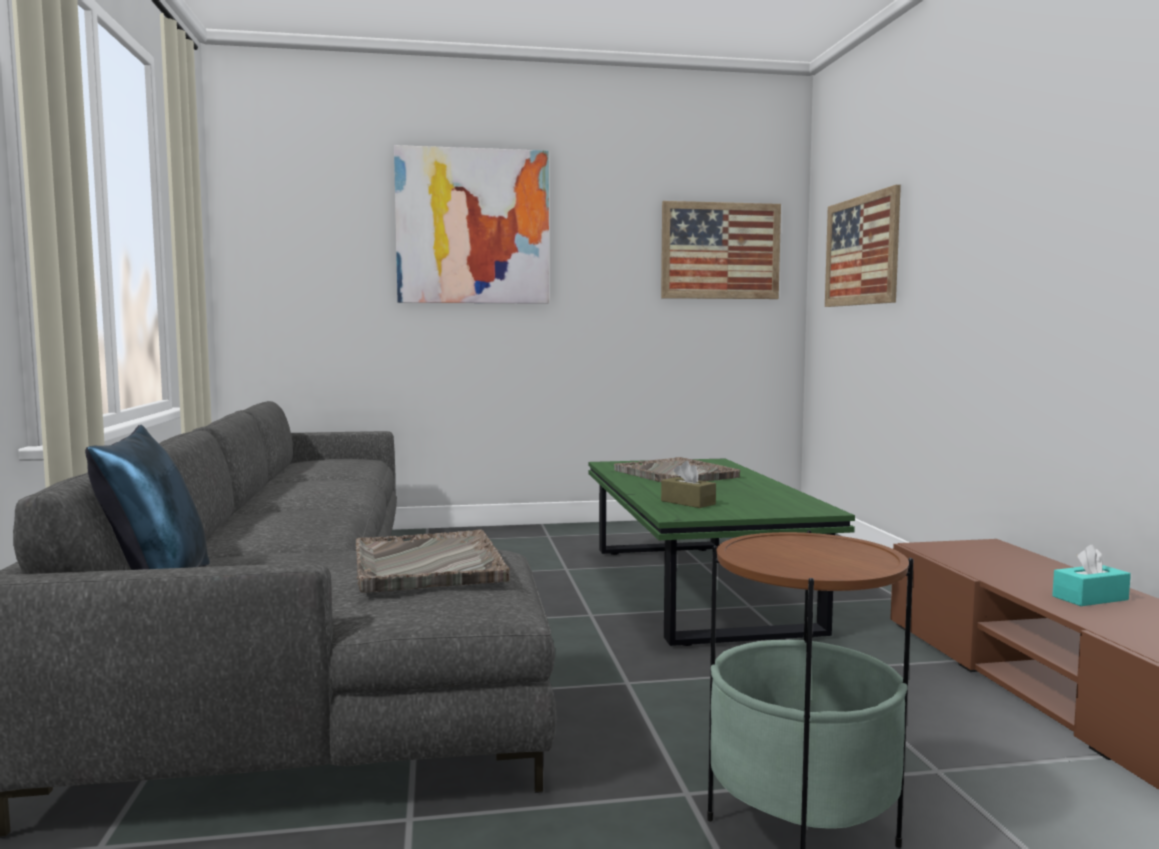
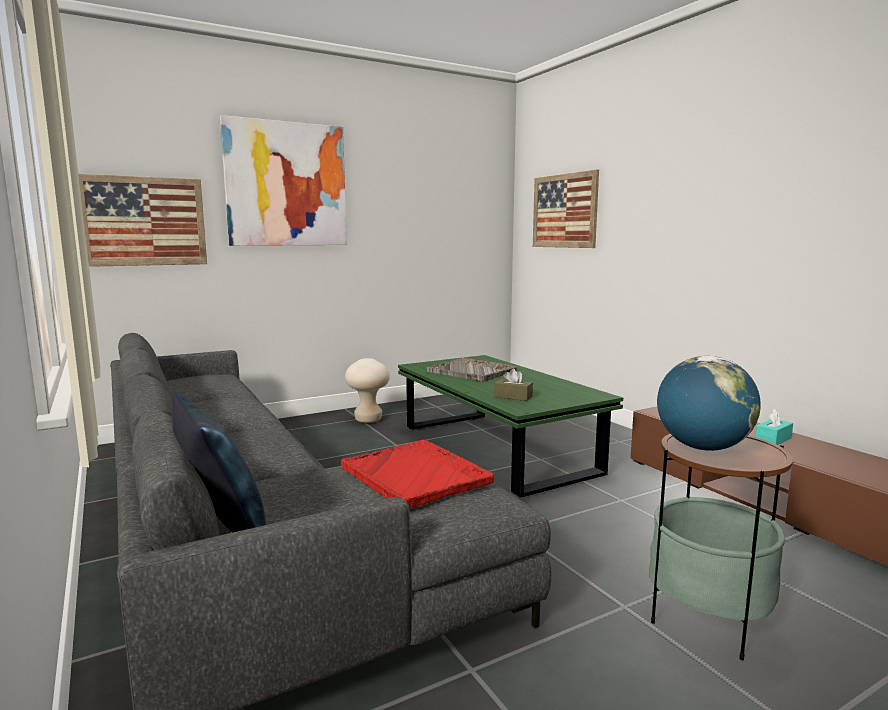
camera: 20 degrees left, 5 degrees up
(427, 564) = (415, 475): grey tray -> red tray
(558, 538) = (368, 420): none -> beige stool
(720, 251) = (460, 206): picture -> picture (144, 221)
(772, 549) = (702, 447): none -> globe

